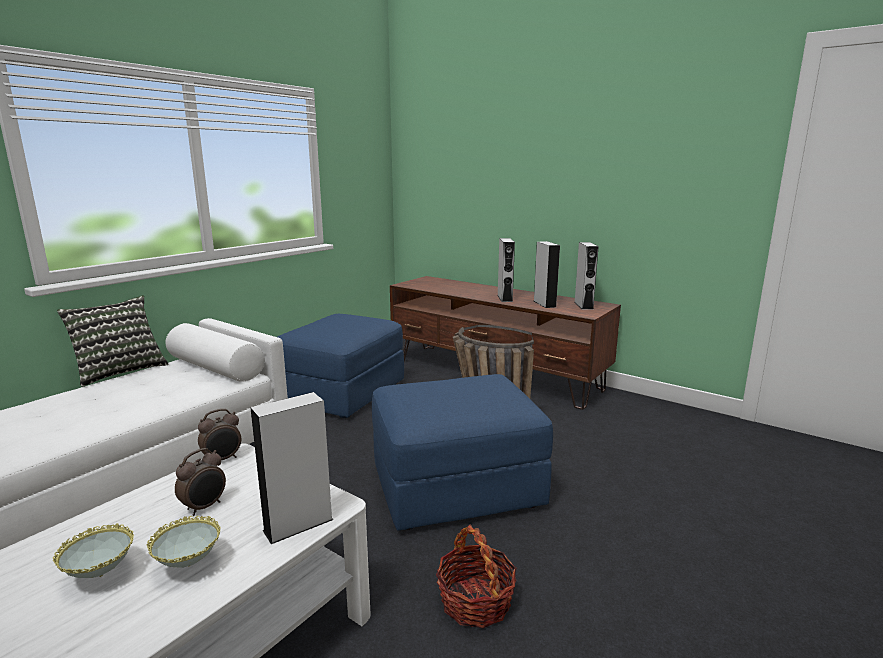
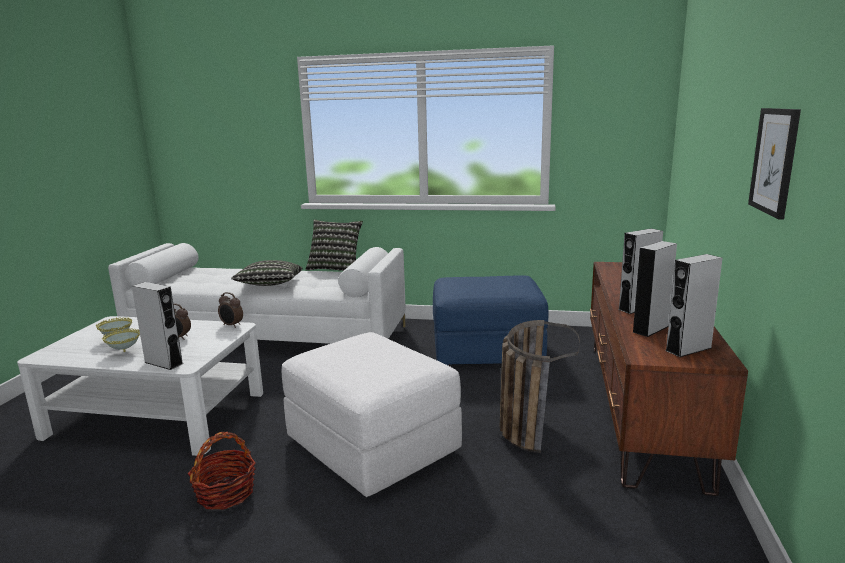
camera: 65 degrees right, 0 degrees up
(96, 416) = (270, 285): none -> pillow
(456, 487) = (373, 446): blue ottoman -> white ottoman
(610, 179) = (774, 161): none -> picture

